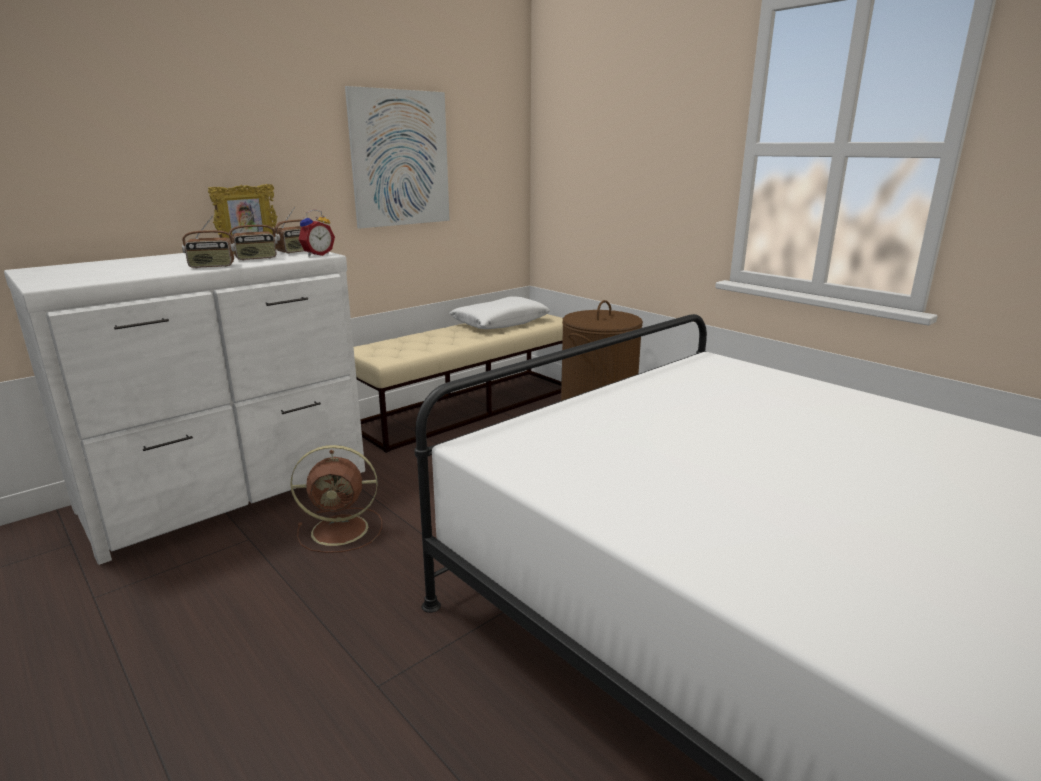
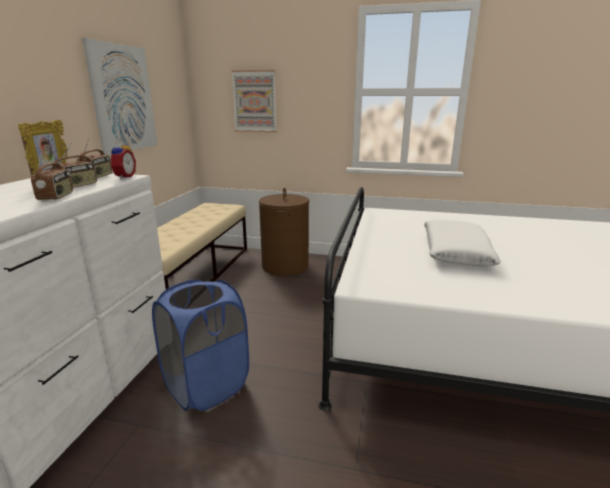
camera: 35 degrees left, 0 degrees up
(212, 266) = (57, 197): radio -> radio turned 45 degrees counterclockwise
(342, 530) = (206, 386): brown fan -> blue laundry basket
(500, 323) = (200, 214): white pillow -> white pillow (455, 252)
(602, 163) = (255, 101): none -> picture

